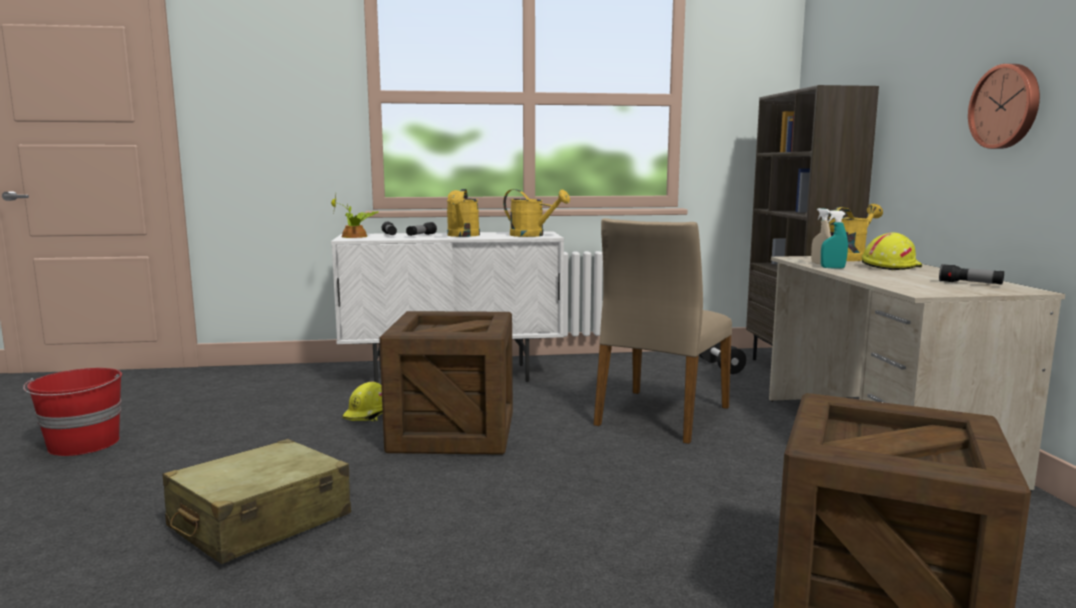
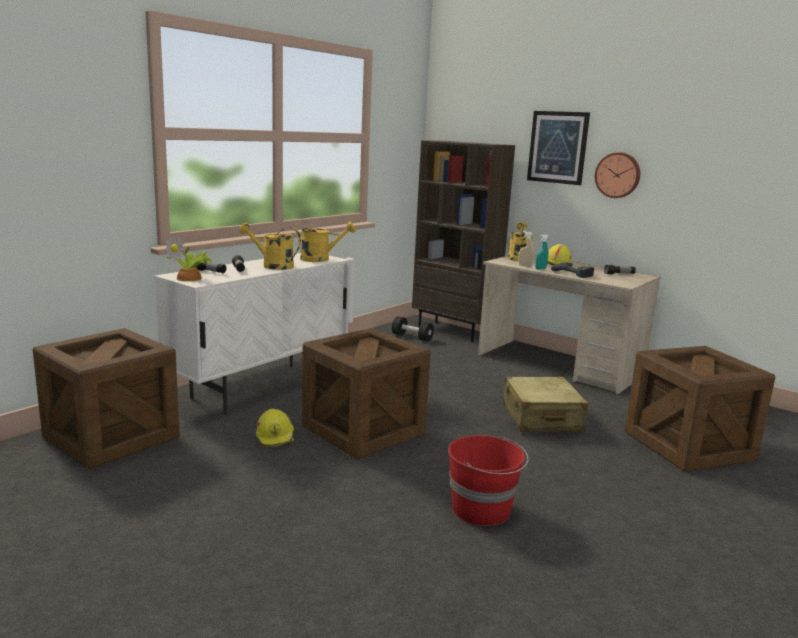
camera: 45 degrees left, 5 degrees up
(83, 444) = (86, 552): red bucket -> red bucket (482, 509)
(260, 522) = (393, 532): beige suitcase -> beige suitcase (541, 418)
(269, 381) = (111, 437): none -> crate
(462, 235) = (272, 266): yellow watering can -> yellow watering can turned 150 degrees clockwise
(660, 416) = (448, 381): beige chair -> none
(876, 275) = (574, 273): none -> power drill
(928, 77) = (558, 147): none -> picture

